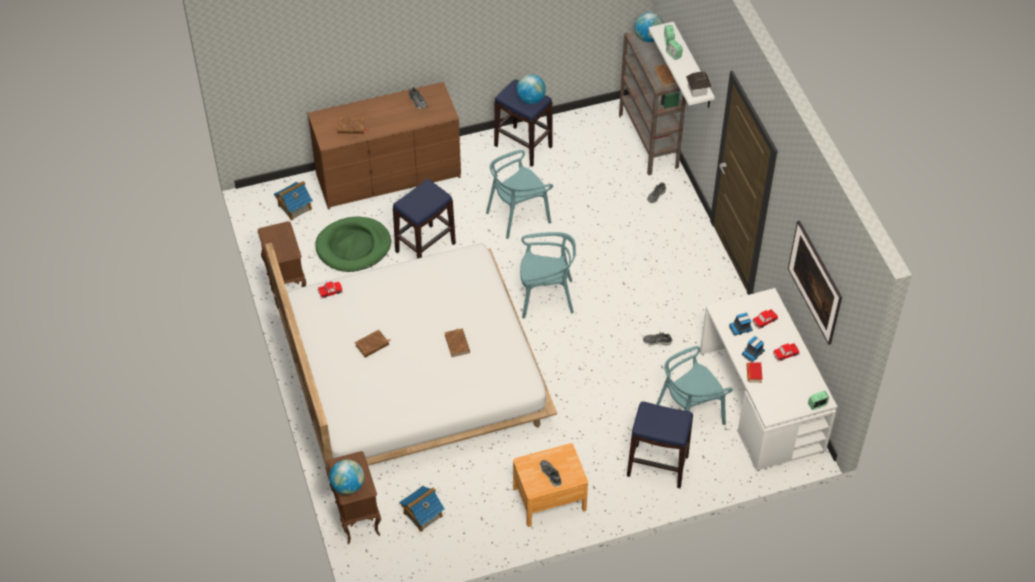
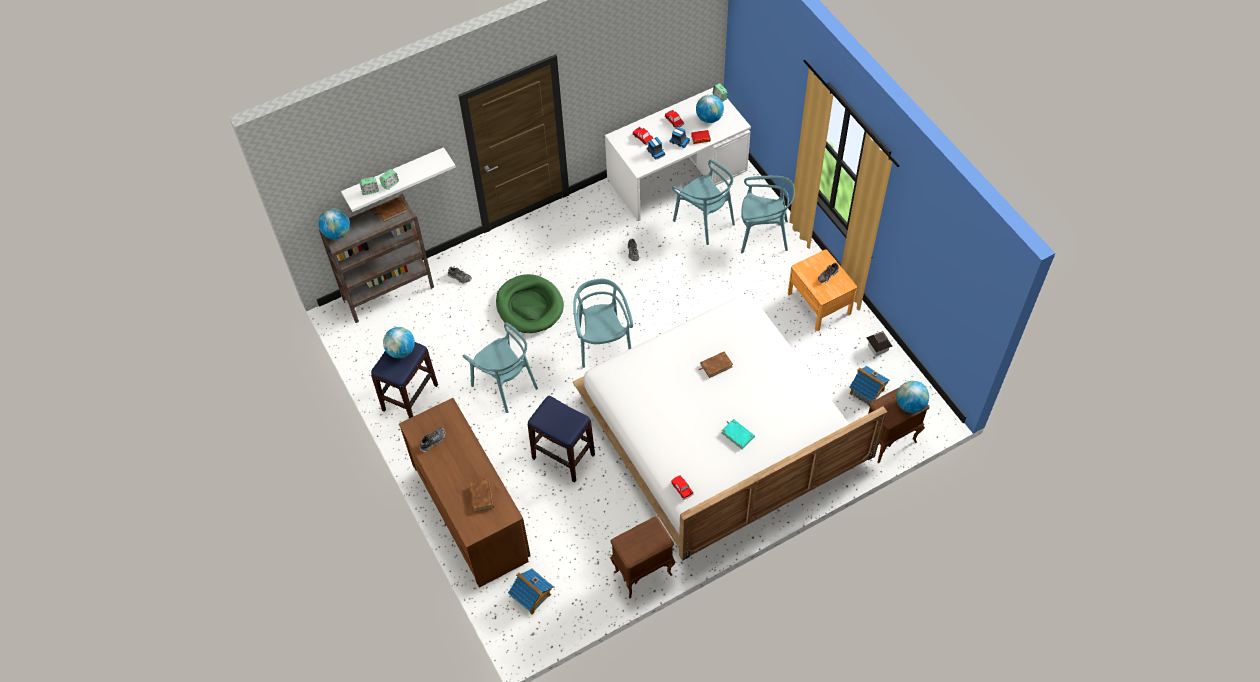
camera: 100 degrees left, 5 degrees up
(353, 247) = (575, 523): green dog bed -> green dog bed (529, 306)
(372, 345) = (737, 435): brown book -> turquoise book
(657, 466) = (763, 235): stool -> turquoise chair
(697, 90) = (437, 160): toy house -> toy house (878, 348)
(784, 388) = (709, 118): none -> globe
(812, 294) = (651, 70): picture -> none

